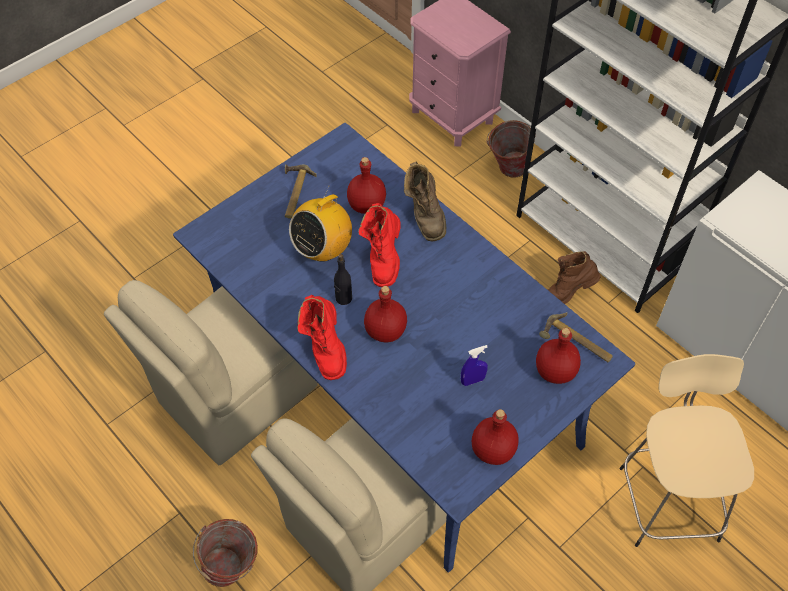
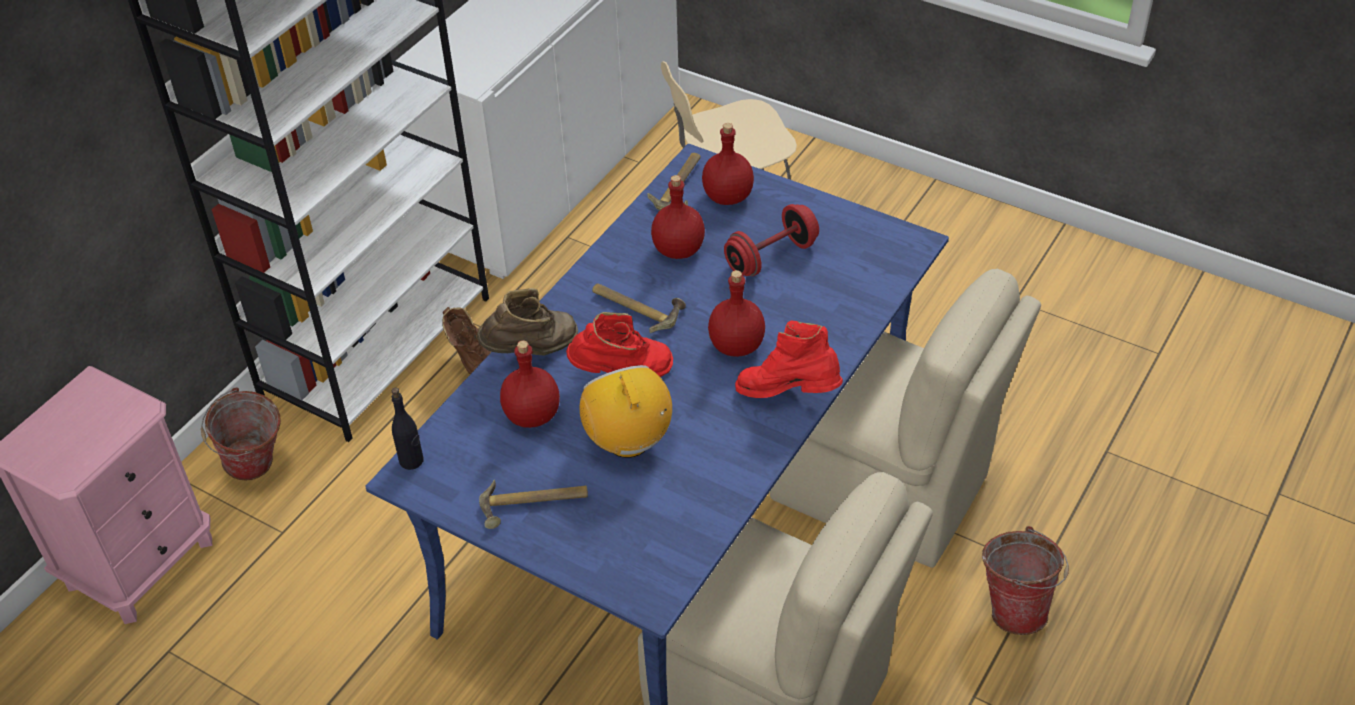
camera: 105 degrees left, 10 degrees down
(323, 249) = (629, 442): radio -> radio turned 135 degrees counterclockwise
(325, 348) = (788, 395): red boot -> red boot turned 135 degrees counterclockwise
(343, 298) = (703, 398): black bottle -> black bottle (411, 461)
(447, 282) = (637, 307): none -> hammer
(472, 380) = (771, 257): blue spray bottle -> red dumbbell
(493, 449) = (850, 225): red bottle -> red bottle (677, 249)

